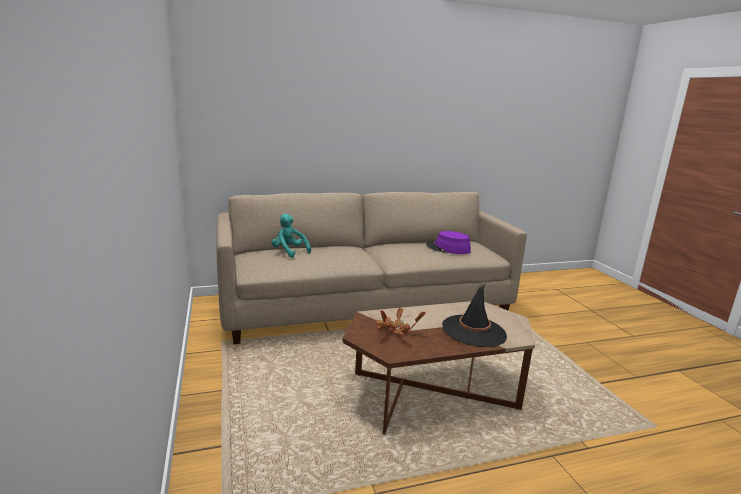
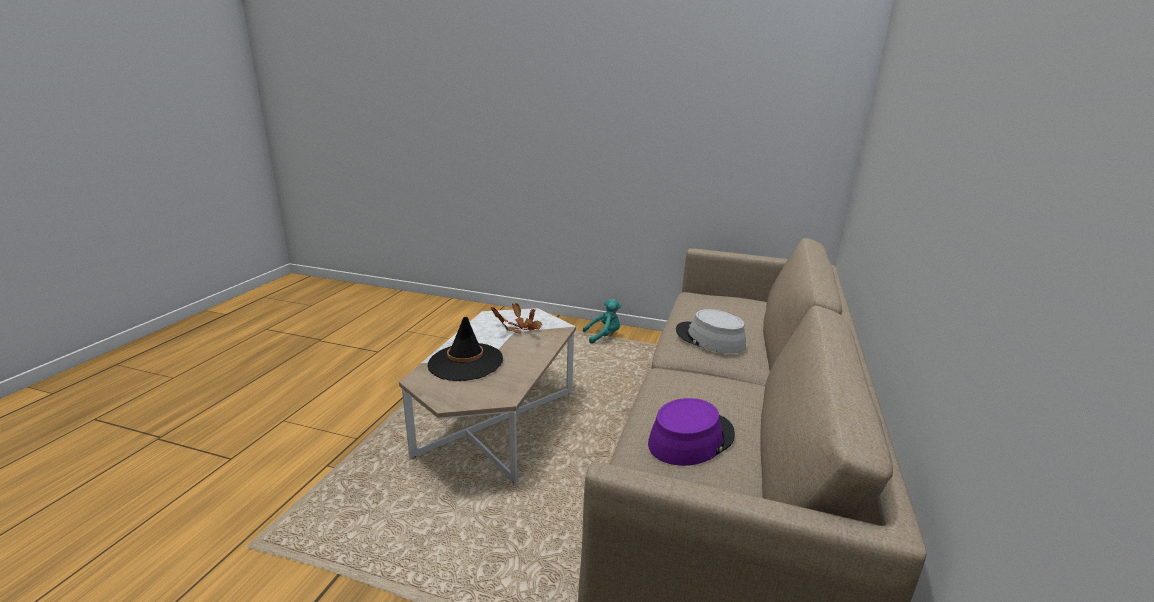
camera: 125 degrees right, 5 degrees up
(289, 252) = (740, 313): turquoise plush toy -> turquoise plush toy (604, 336)
(347, 253) = (709, 339): none -> grey hat
(433, 391) = (499, 423): brown coffee table -> white coffee table

